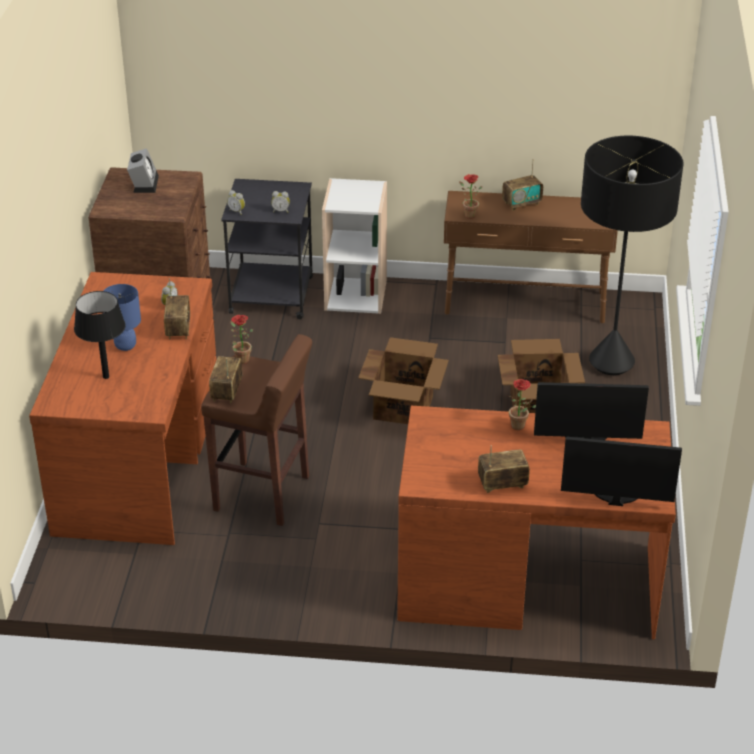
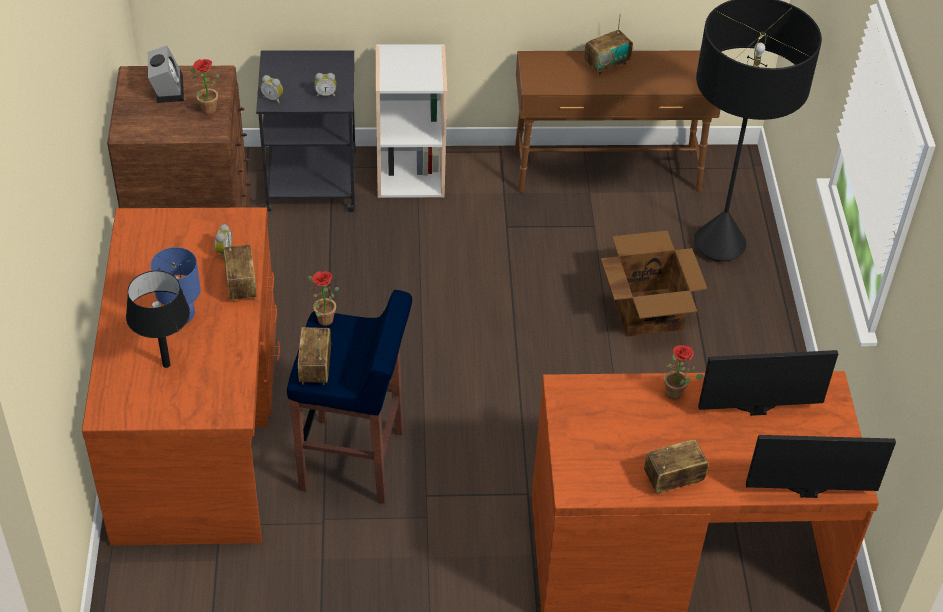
camera: 10 degrees left, 10 degrees up
(263, 494) = (354, 461): brown stool -> blue stool
(404, 407) = (495, 325): cardboard box -> none
(468, 215) = (547, 84): potted plant -> potted plant (206, 109)

